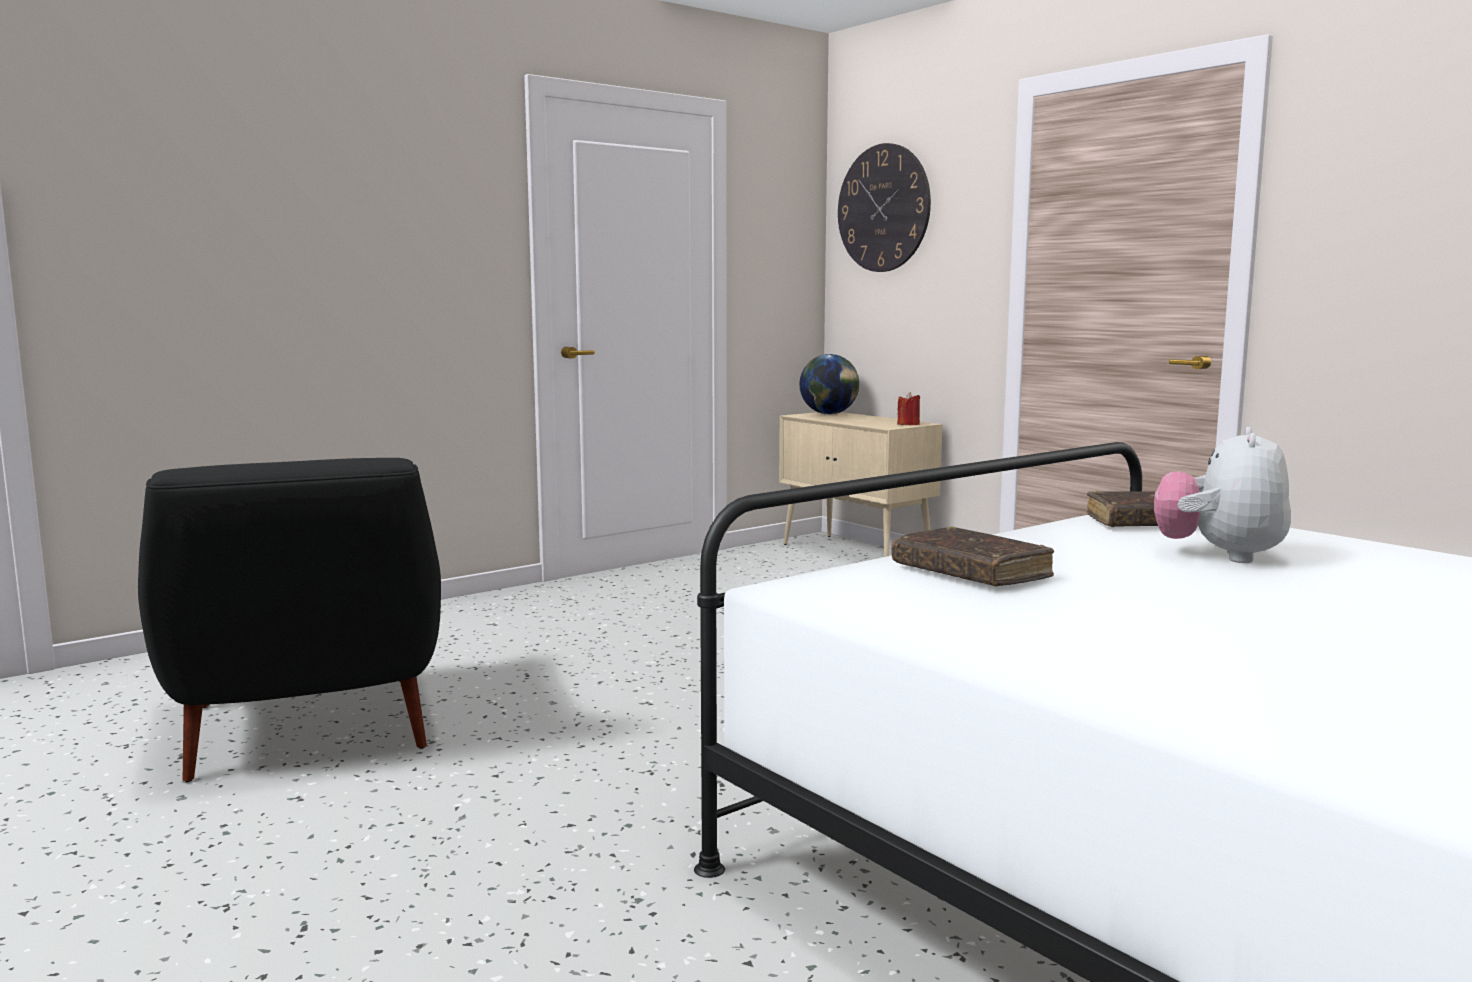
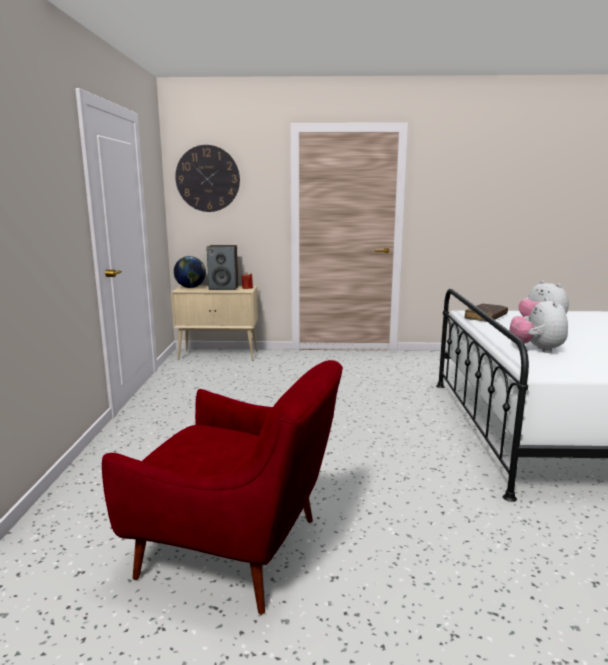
camera: 50 degrees left, 5 degrees up
(307, 732) = (239, 550): black armchair -> red armchair
(872, 420) = (224, 288): none -> speaker
(970, 573) = (536, 350): brown book -> plush toy

